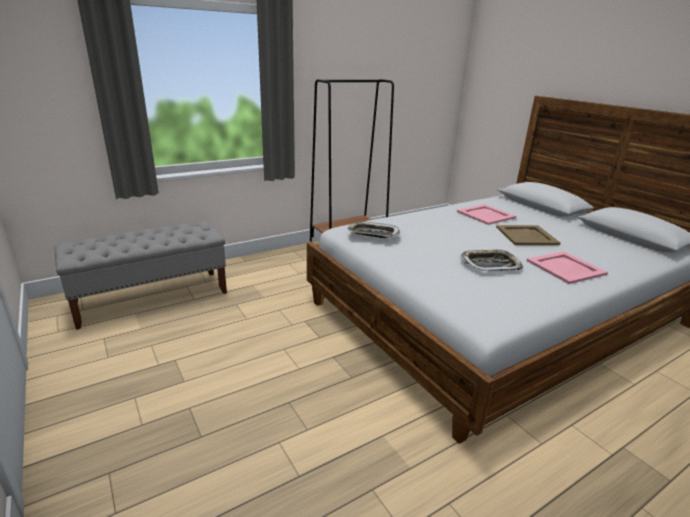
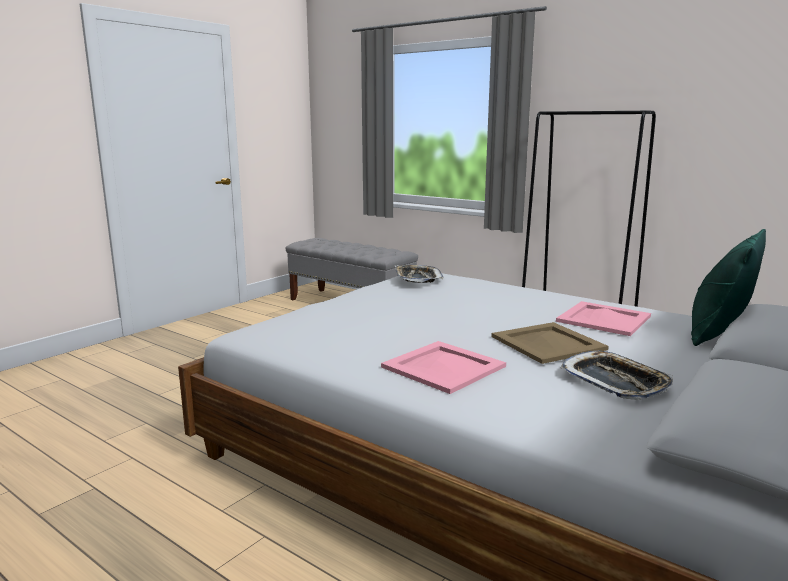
camera: 70 degrees right, 10 degrees down
(490, 264) = (398, 328): tray -> tray (615, 381)
(513, 204) = (718, 335): none -> green pillow

